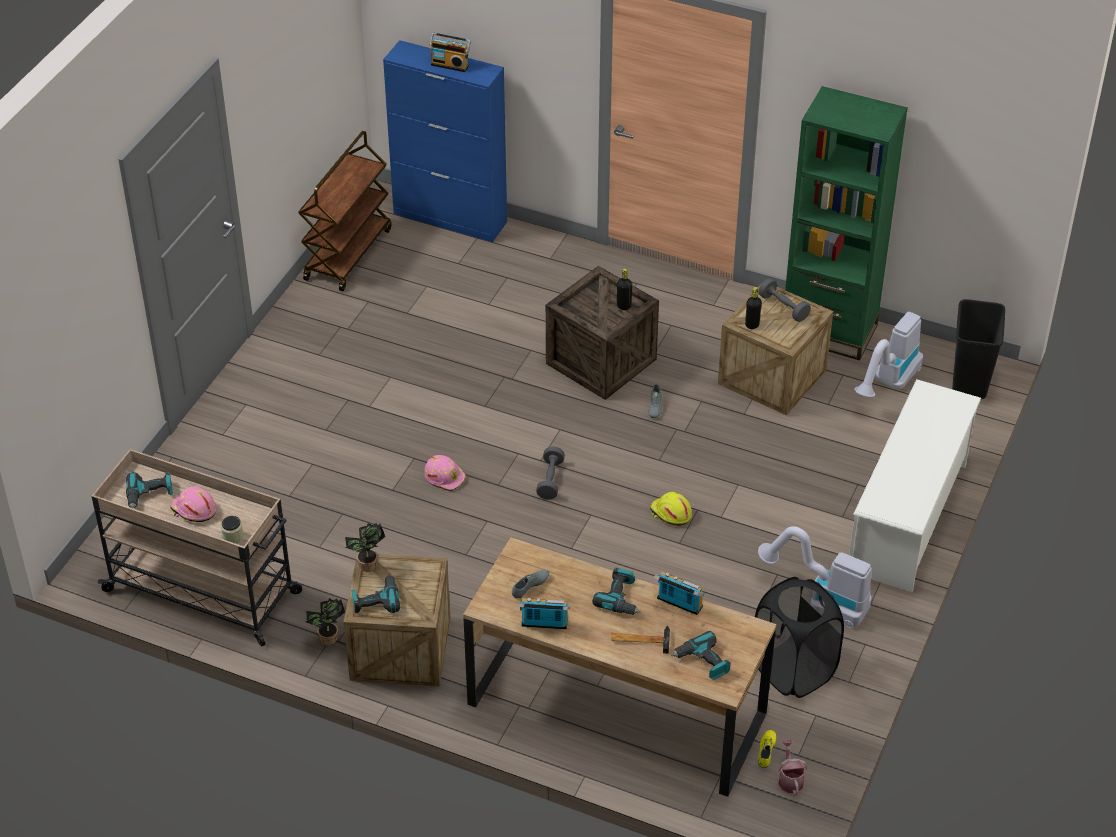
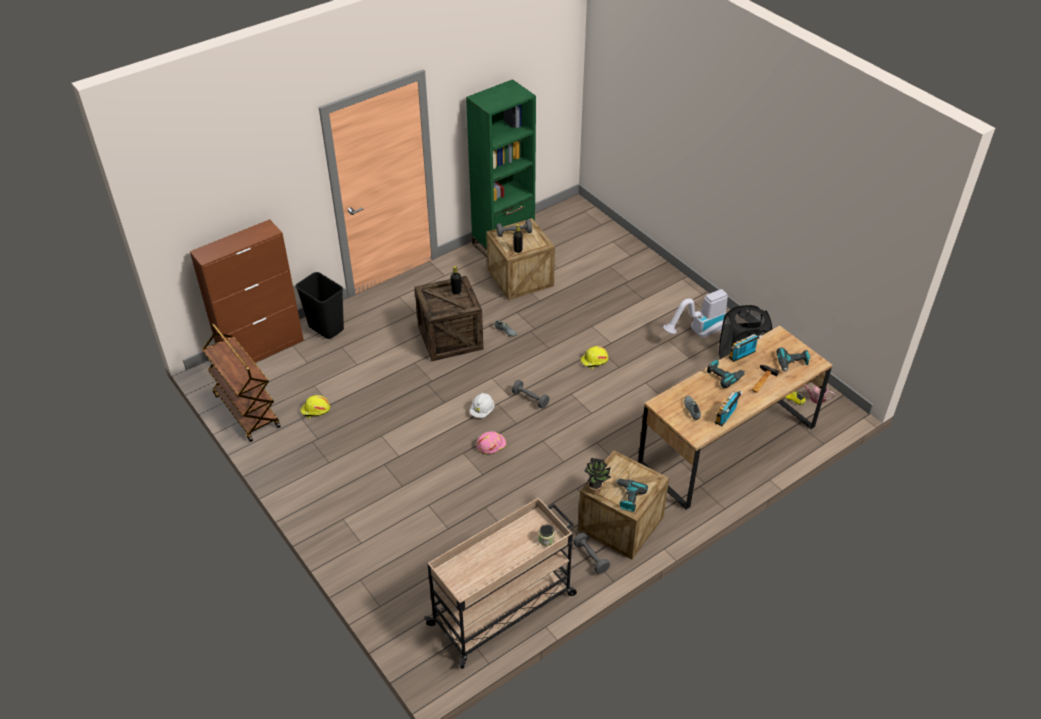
camera: 60 degrees left, 0 degrees up
(149, 495) = (472, 572): power drill -> none
(193, 510) = (505, 552): pink hard hat -> none
(328, 640) = (591, 557): potted plant -> grey dumbbell
(389, 306) = (315, 410): none -> yellow hard hat
(450, 65) = (242, 239): radio -> none
(450, 218) = (262, 349): blue cabinet -> brown cabinet
(495, 445) = (482, 411): none -> white hard hat
(888, 384) = (560, 241): vacuum cleaner -> none
(908, 518) = (661, 277): white shoe rack -> none
(968, 382) = (582, 215): black trash can -> black trash can (325, 328)

